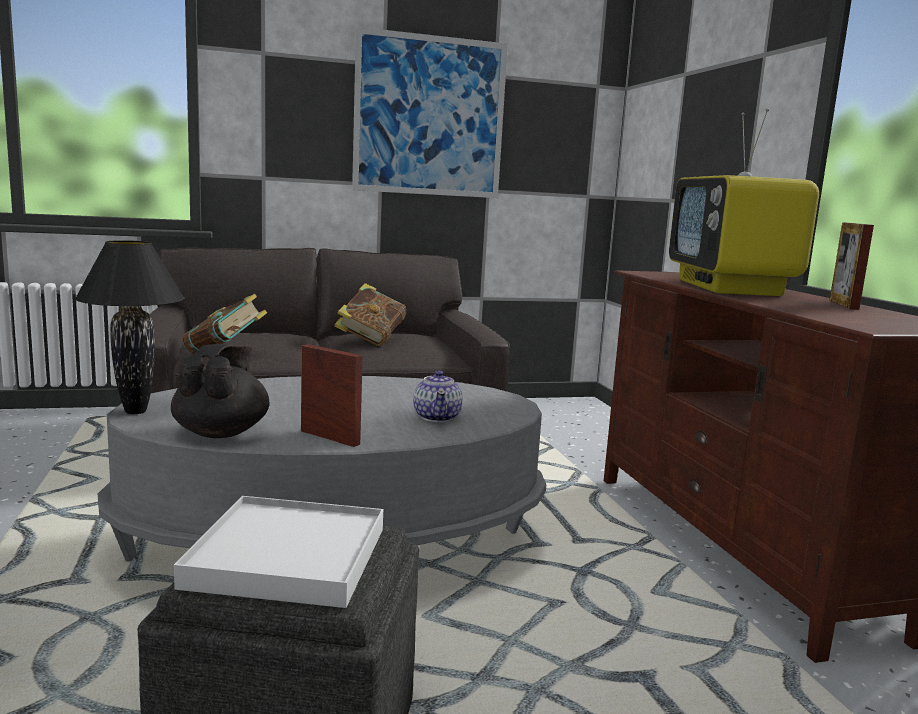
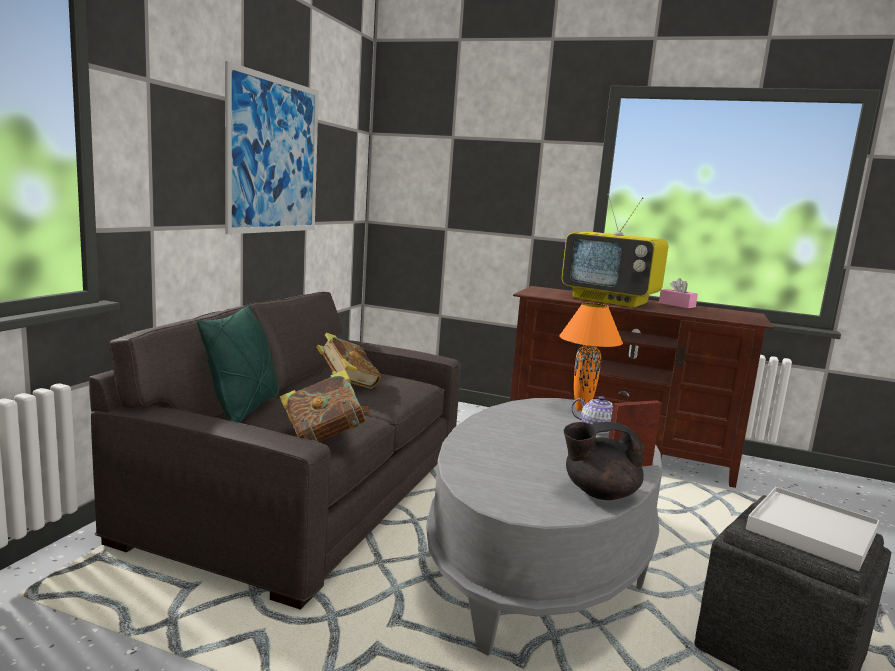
camera: 55 degrees left, 0 degrees up
(136, 412) = (517, 510): black table lamp -> none
(222, 432) = (599, 493): black teapot -> black teapot turned 45 degrees counterclockwise
(252, 332) = (244, 409): none -> green pillow
(497, 406) = (581, 409): none -> orange table lamp
(843, 305) = (677, 305): picture frame -> pink tissue box

